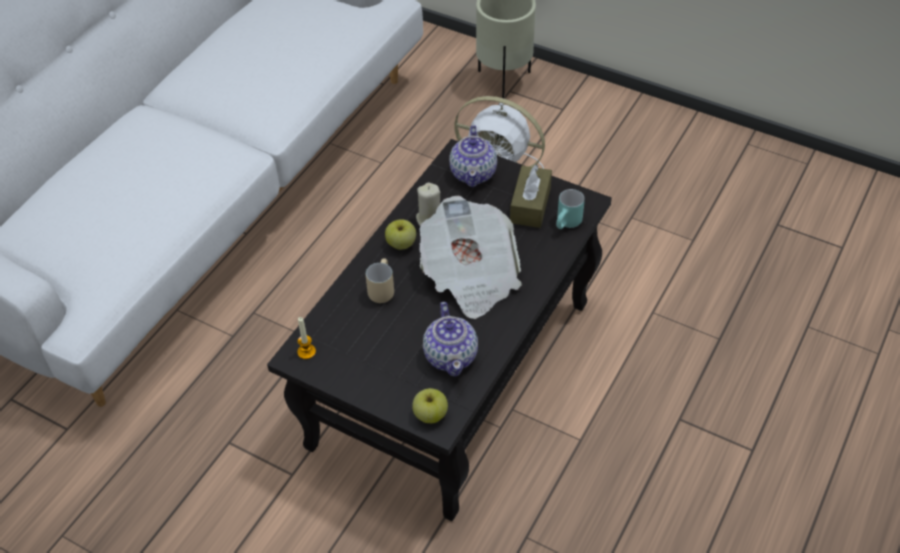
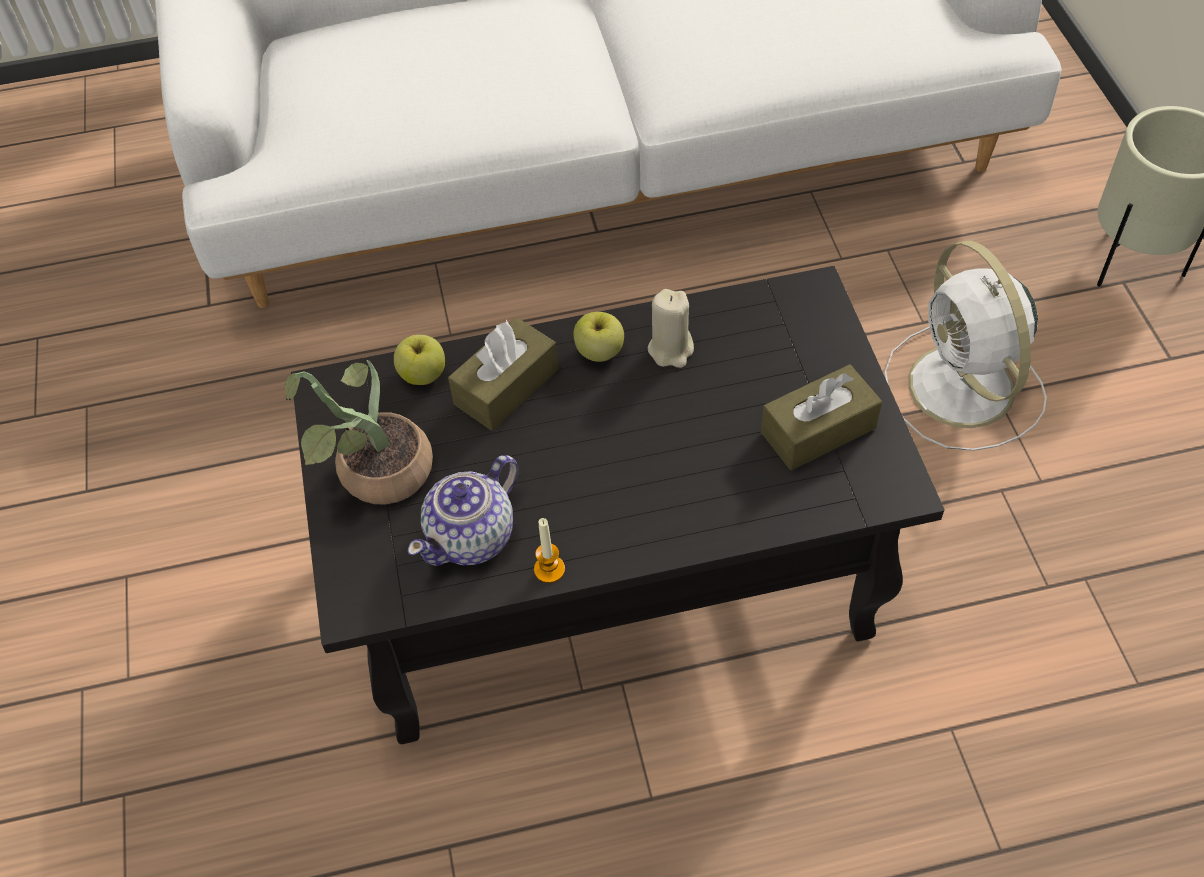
camera: 50 degrees right, 5 degrees up
(306, 352) = (342, 392): candle -> candle (549, 569)
(373, 370) = (375, 475): none -> potted plant
(380, 289) = (506, 386): beige mug -> brown tissue box
(430, 415) = (359, 585): apple -> apple (423, 374)
(470, 276) = (623, 459): newspaper -> none
(473, 173) = (802, 331): teapot -> none
(568, 225) = (833, 497): turquoise mug -> none

